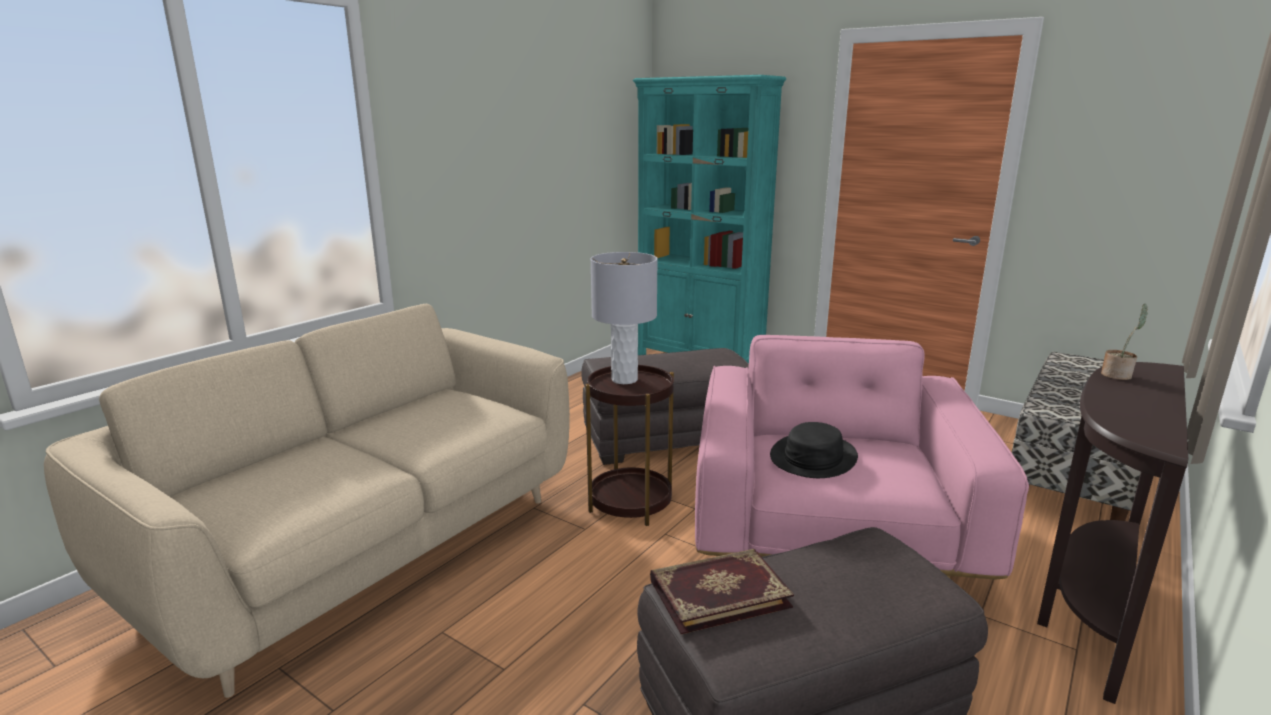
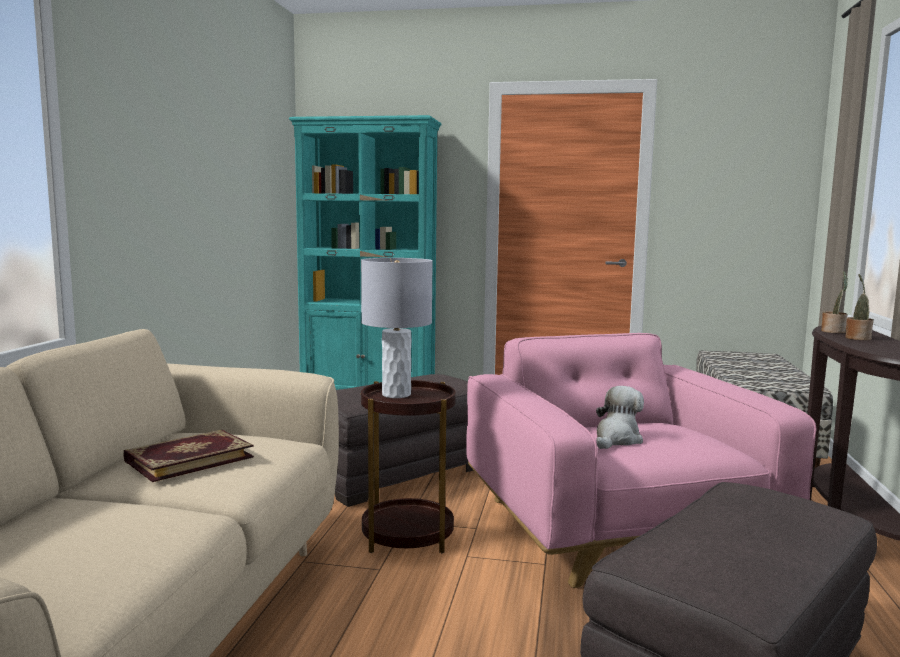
camera: 25 degrees left, 10 degrees down
(718, 592) = (674, 552): book -> book (188, 458)
(813, 457) = (616, 439): black hat -> plush toy
(1128, 391) = (857, 338): none -> potted plant

